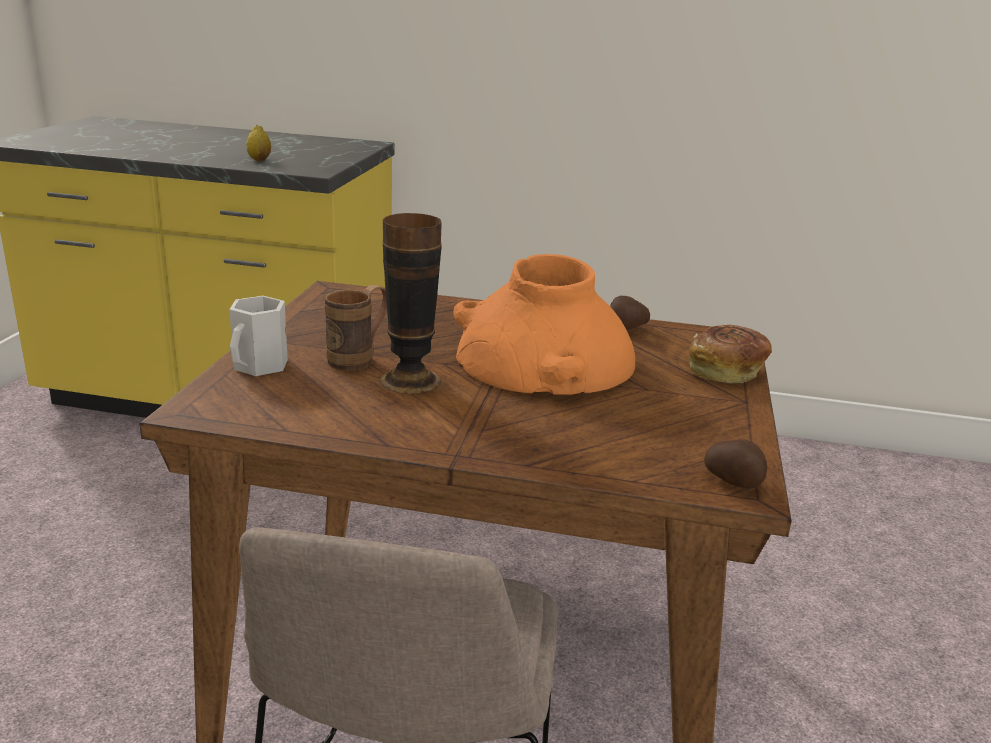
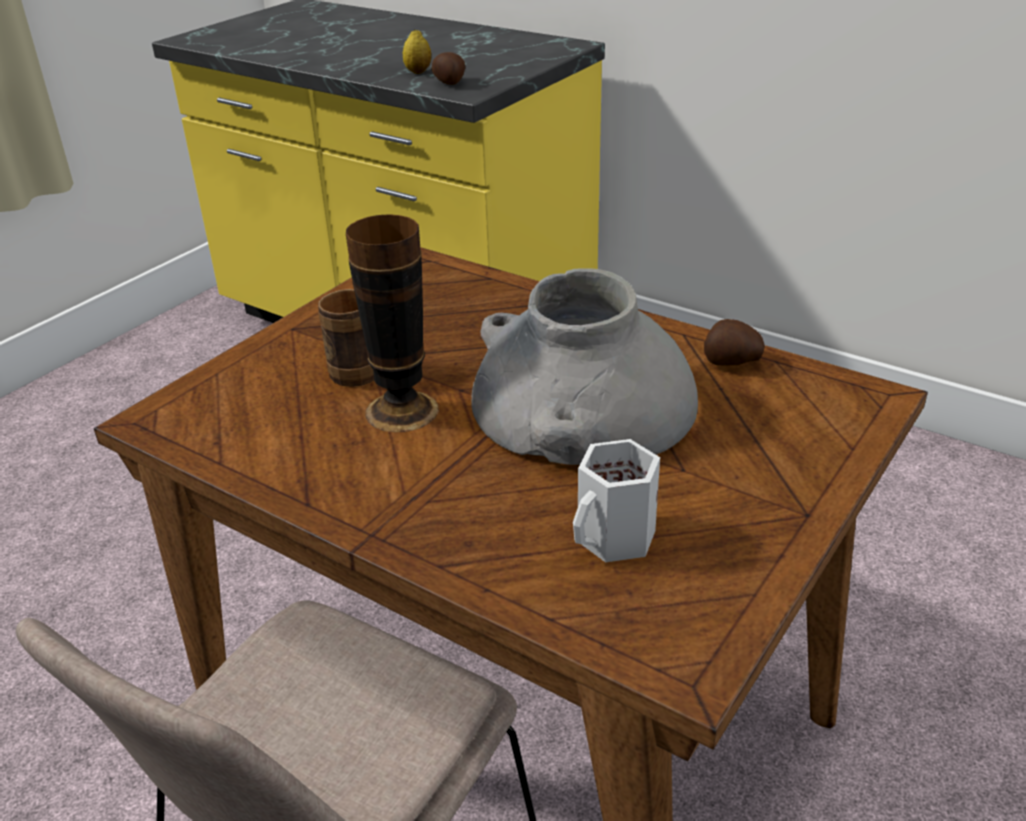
camera: 25 degrees right, 10 degrees up
(261, 366) = (260, 366): white mug -> white mug (615, 539)
(544, 361) = (582, 404): orange vase -> grey vase
(726, 371) = (818, 457): bread -> none
(733, 482) = (681, 649): potato -> potato (449, 83)

